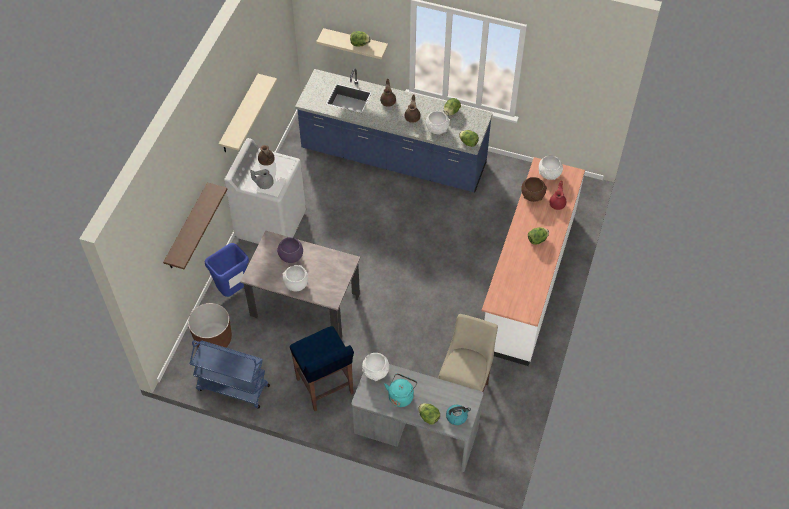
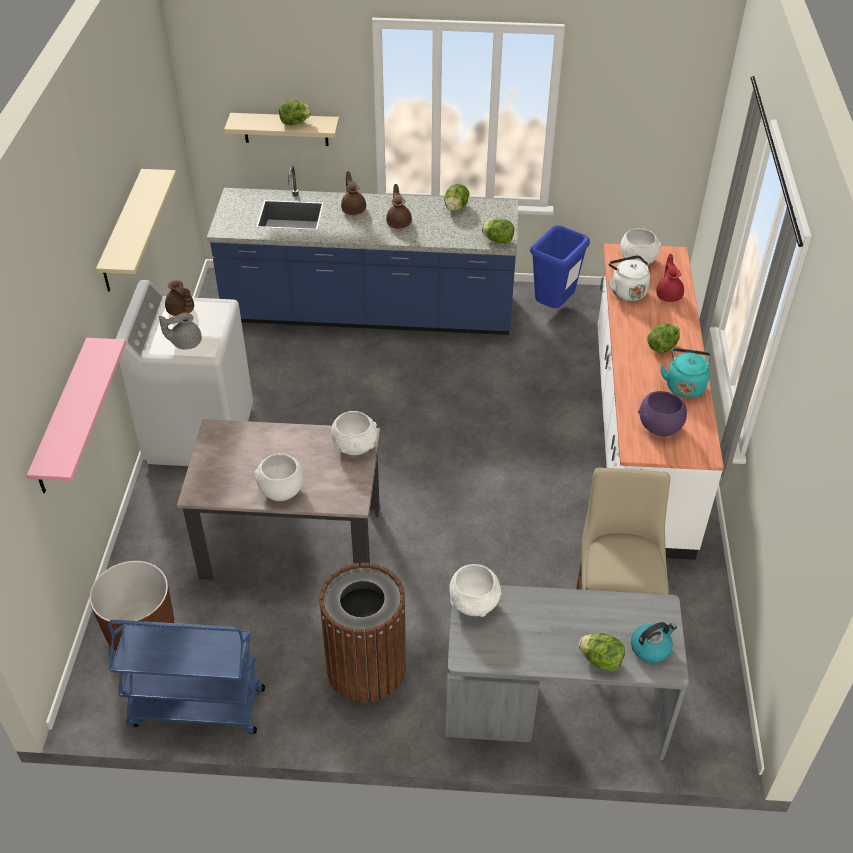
camera: 15 degrees left, 10 degrees down
(187, 228) = (63, 417): brown shelf -> pink shelf
(232, 291) = (158, 545): blue trash can -> blue trash can (553, 307)
(290, 256) = (258, 449): purple bowl -> purple bowl (659, 427)
(325, 387) = (366, 668): blue stool -> brown trash can
(401, 396) = (536, 634): turquoise kettle -> turquoise kettle (684, 385)
(437, 129) = (443, 231): white bowl -> white bowl (355, 446)
(533, 196) = (626, 291): brown bowl -> white kettle

